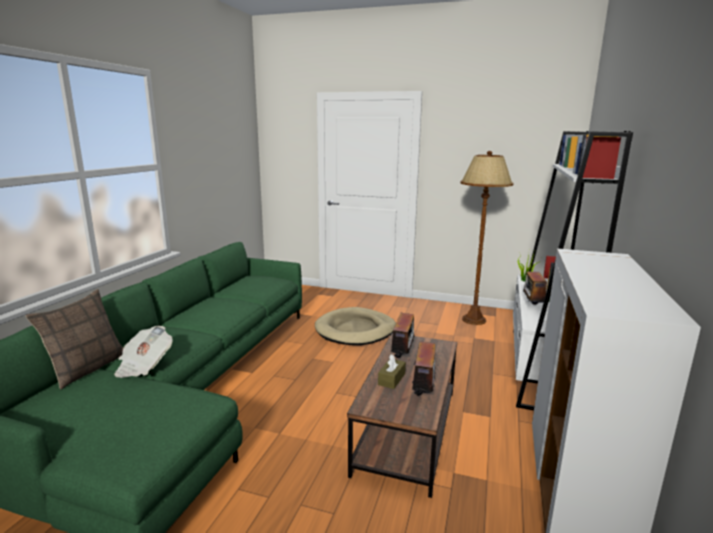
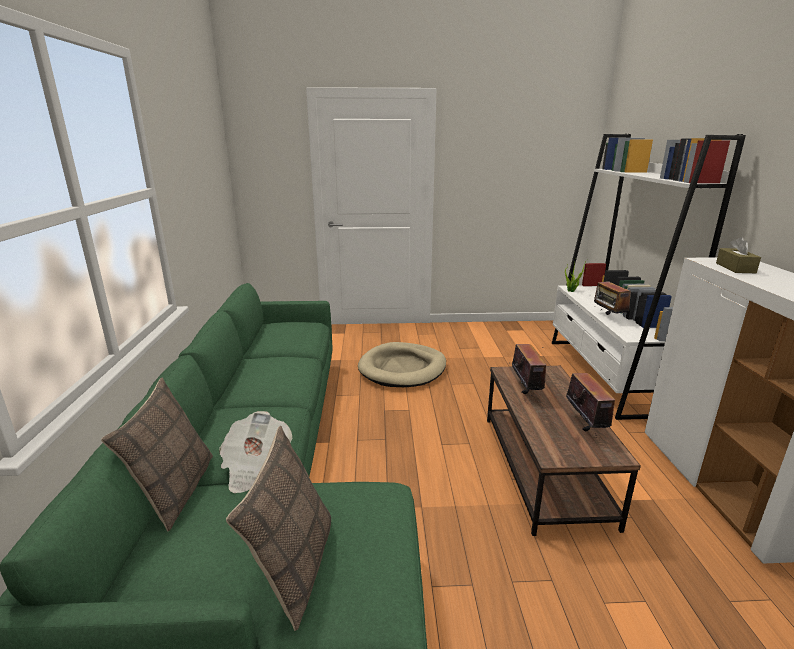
camera: 20 degrees left, 5 degrees up
(104, 426) = (294, 567): none -> pillow
(391, 379) = (544, 419): brown tissue box -> brown tissue box (735, 268)
(474, 320) = (508, 337): brown floor lamp -> none

